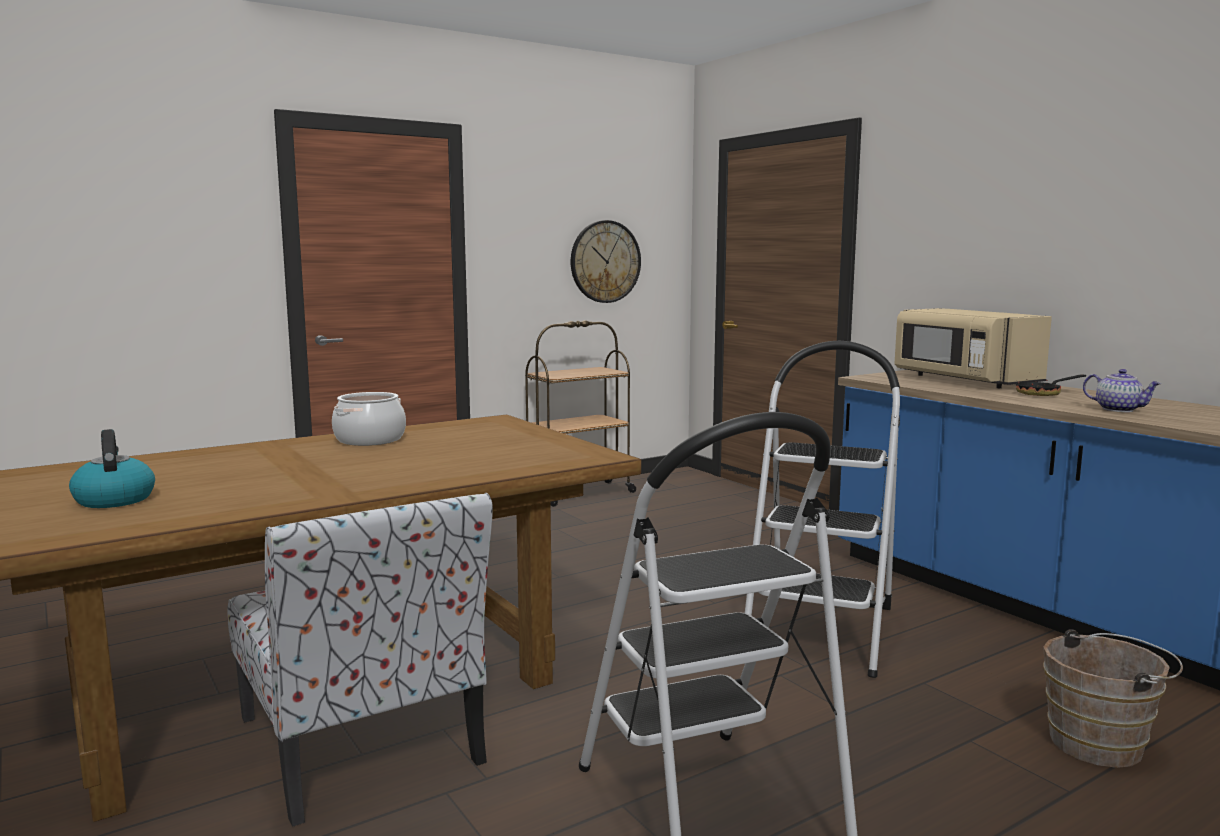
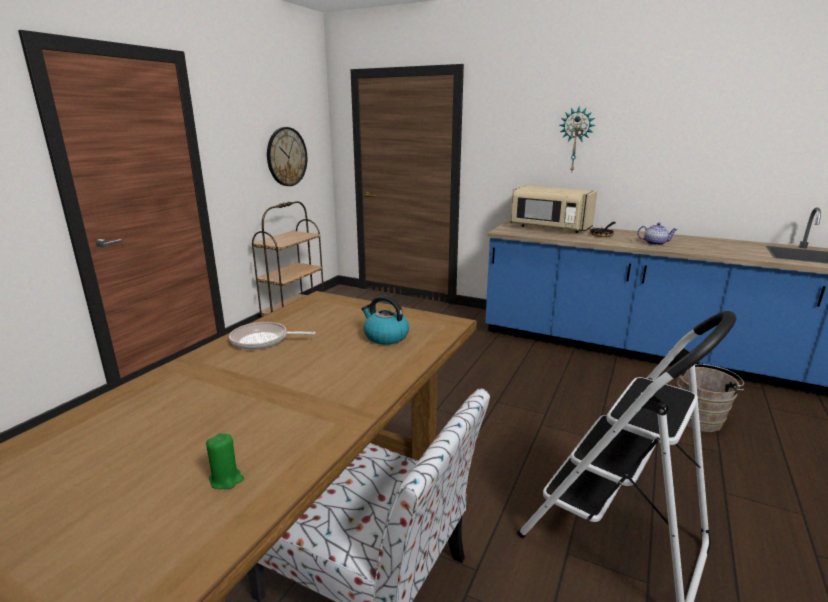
camera: 30 degrees left, 10 degrees up
(114, 499) = (150, 487): kettle -> kettle (385, 336)
(168, 507) = (226, 479): none -> green candle
(370, 440) = (263, 340): cooking pot -> frying pan
(822, 629) = (527, 386): step ladder -> none
(1025, 228) = (575, 140): none -> wall clock

